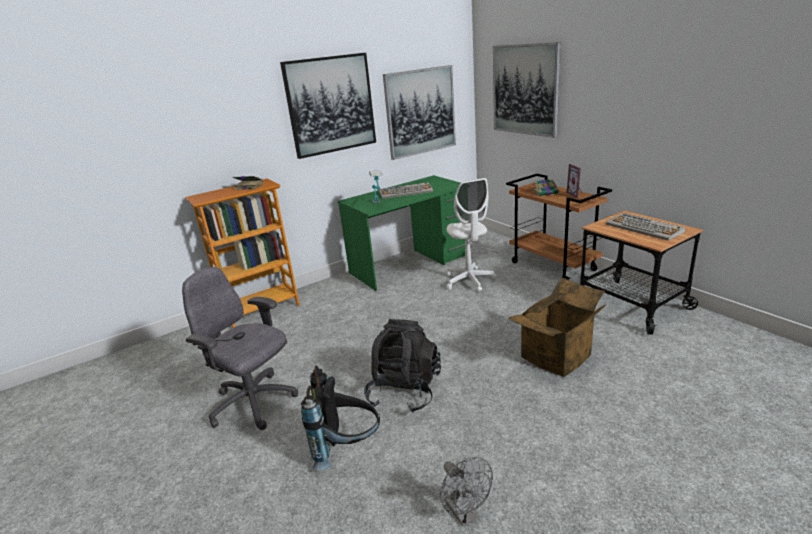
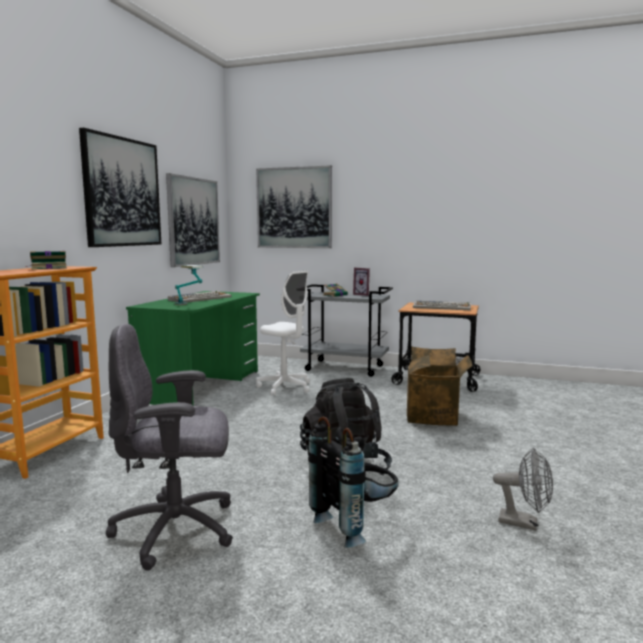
camera: 40 degrees left, 15 degrees down
(554, 266) = (345, 368): brown cart -> grey cart

